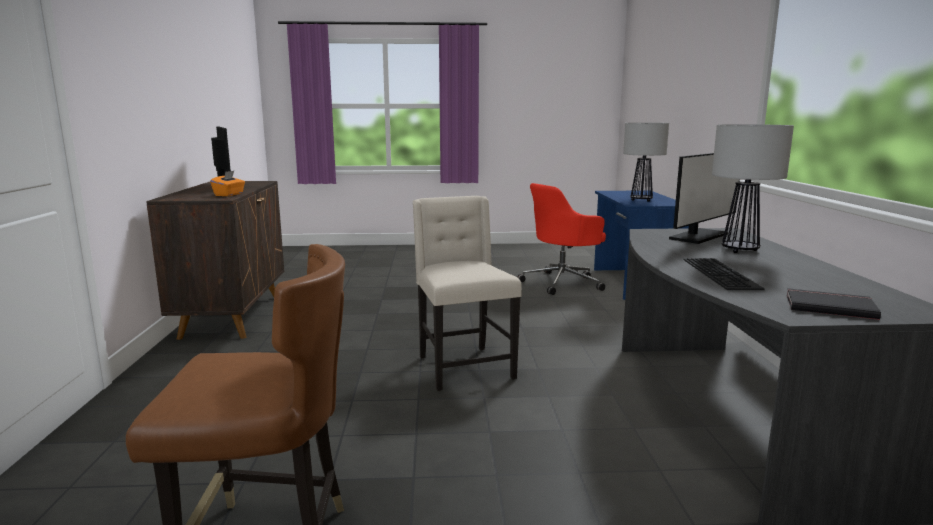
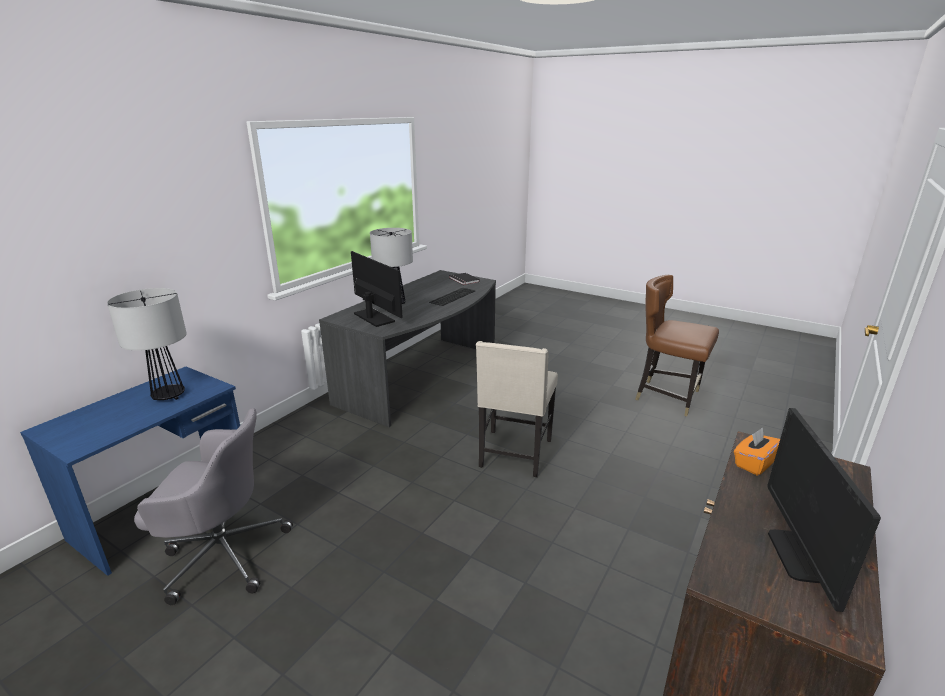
camera: 145 degrees left, 10 degrees up
(562, 283) = (223, 553): red office chair -> grey office chair
(698, 236) = (374, 318): monitor -> monitor turned 60 degrees clockwise

